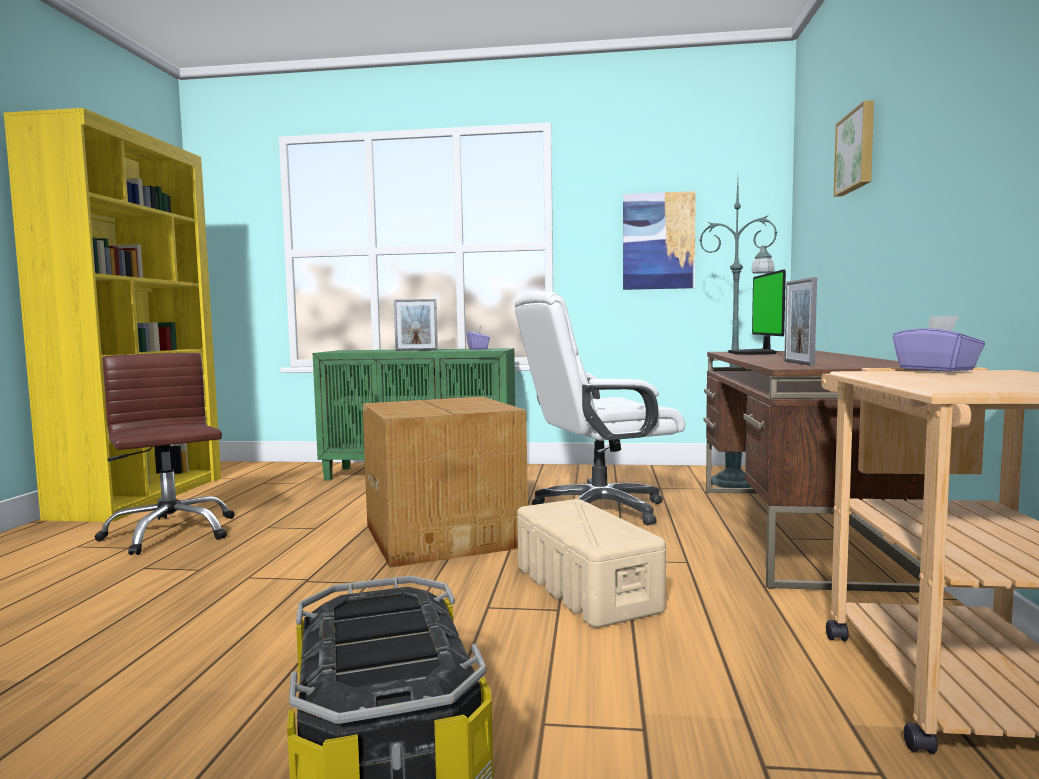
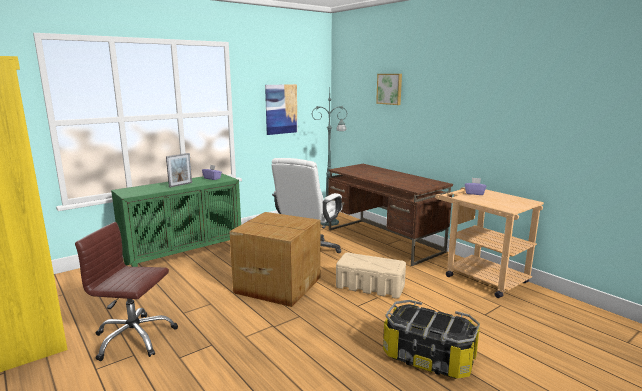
camera: 45 degrees left, 10 degrees up
(754, 353) = (355, 171): monitor -> none
(798, 363) = (406, 184): picture frame -> none

